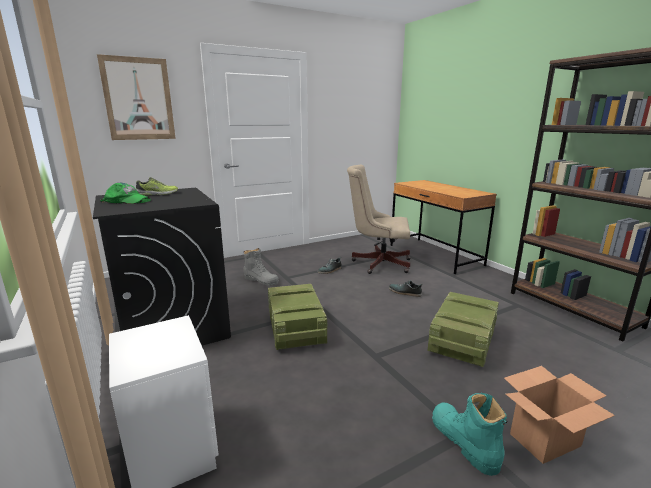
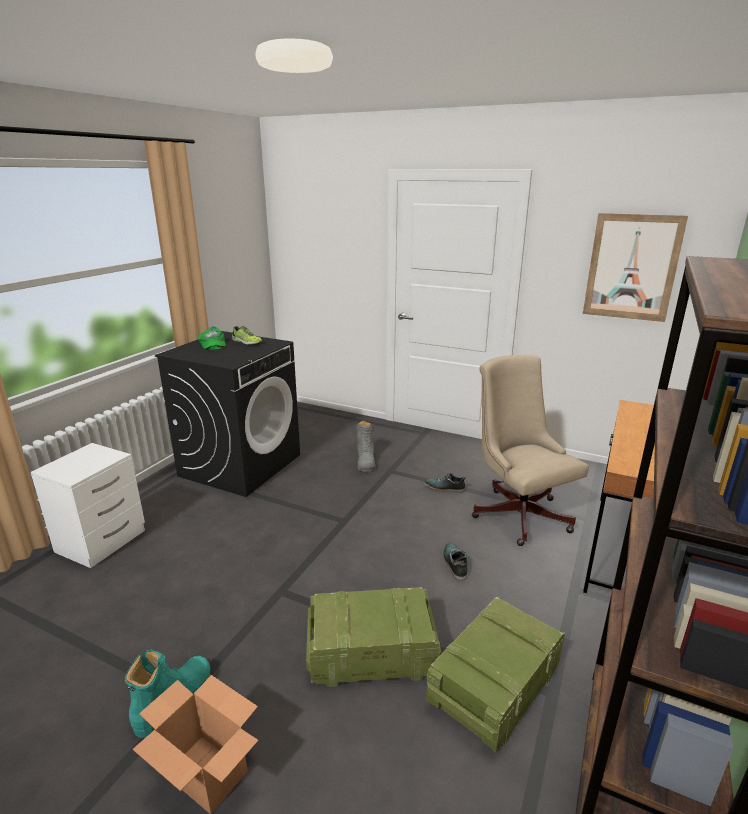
camera: 55 degrees right, 5 degrees up
(138, 99) = (325, 234): picture -> picture (631, 267)
(295, 328) = (291, 521): crate -> crate (495, 684)

